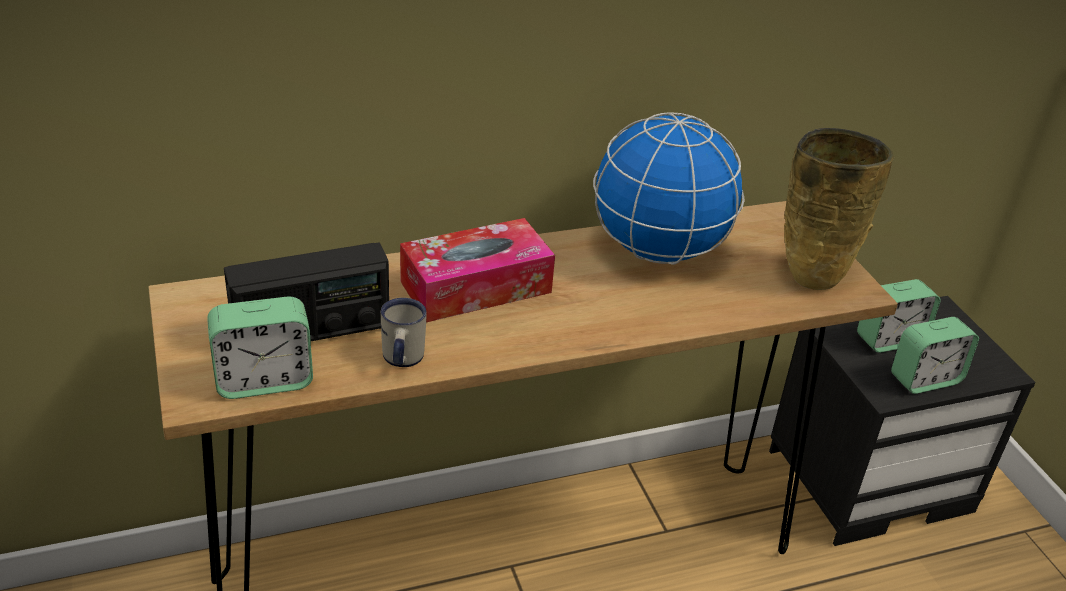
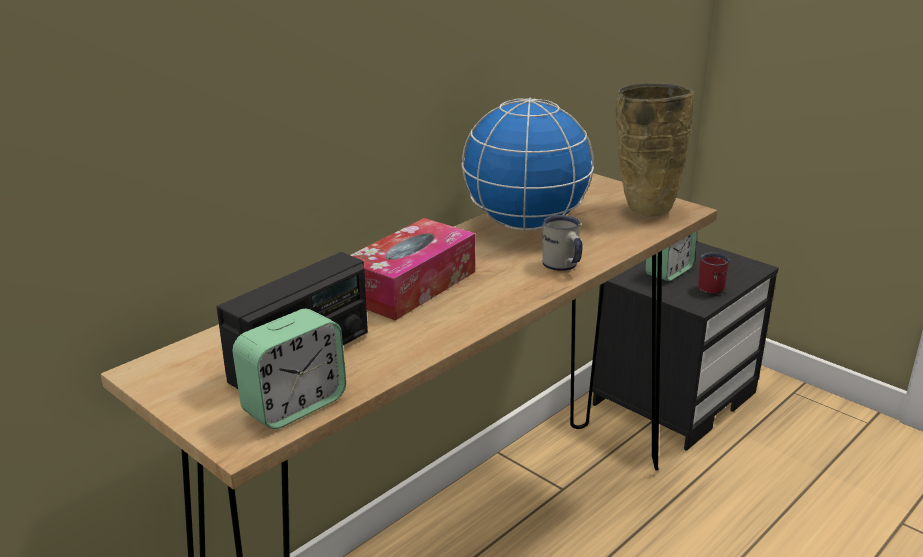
camera: 25 degrees left, 10 degrees down
(401, 360) = (403, 351): white mug -> white mug (562, 267)
(925, 379) = (713, 287): alarm clock -> red mug

